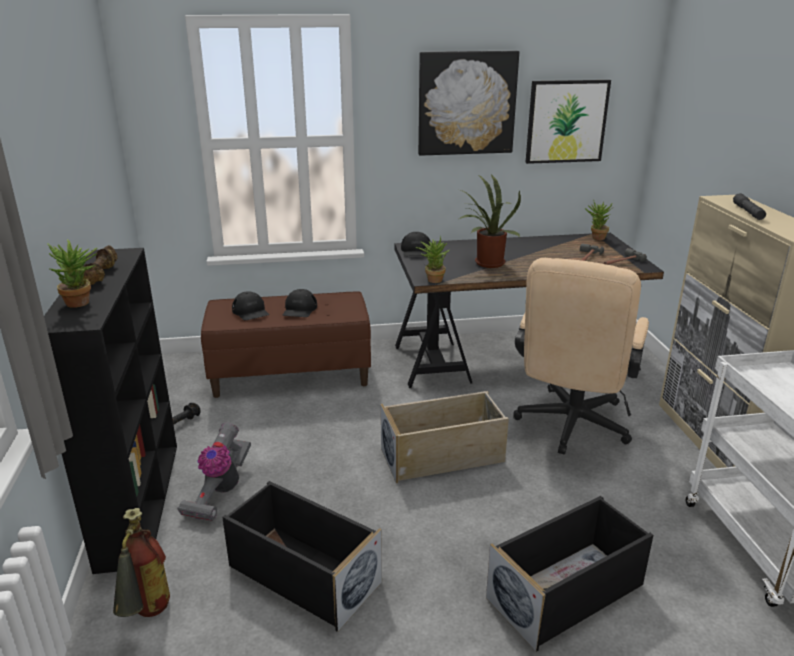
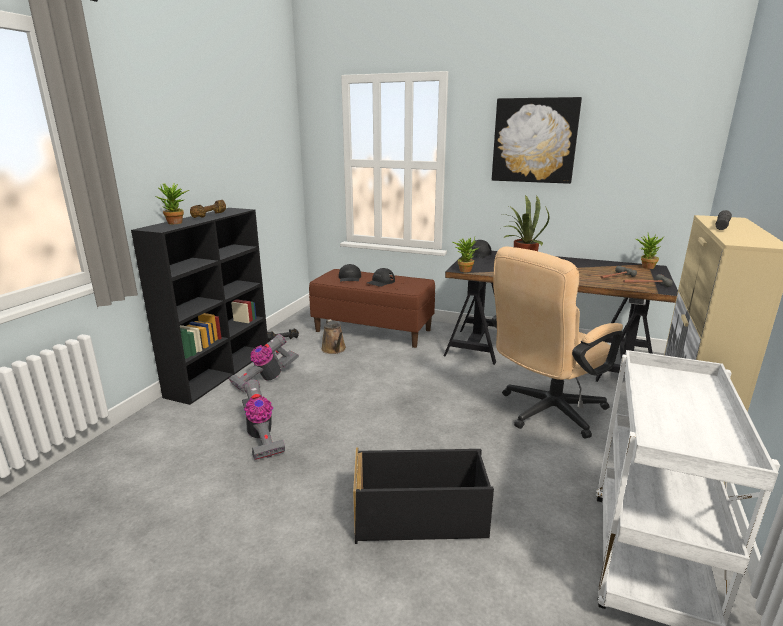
camera: 30 degrees right, 5 degrees down
(147, 617) = (162, 427): fire extinguisher -> none
(269, 418) = (334, 350): none -> brown watering can
(302, 574) = (260, 437): black storage box -> vacuum cleaner
(443, 456) = (423, 401): beige storage box -> none
(566, 121) = (626, 160): picture -> none

